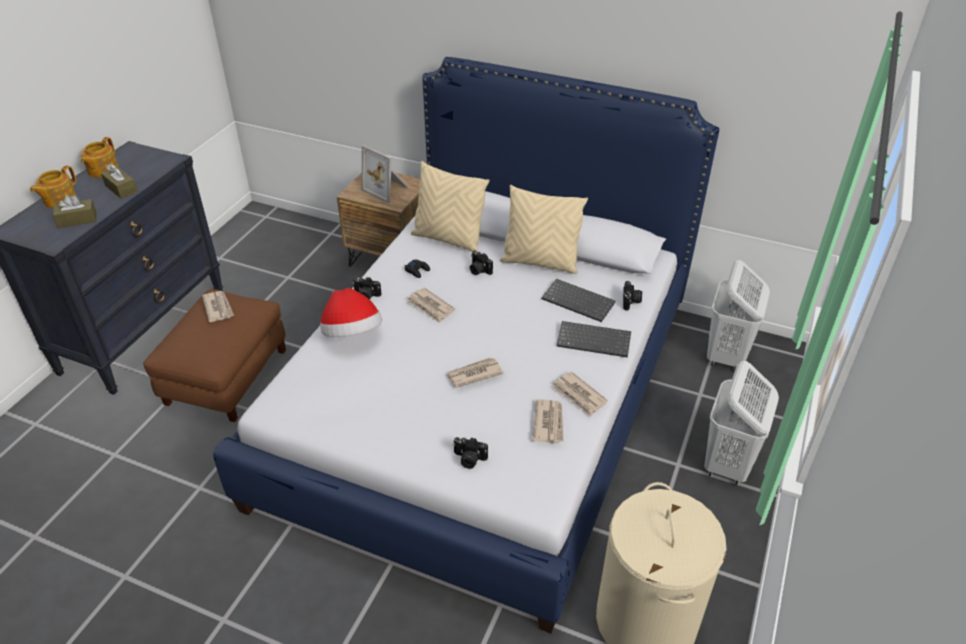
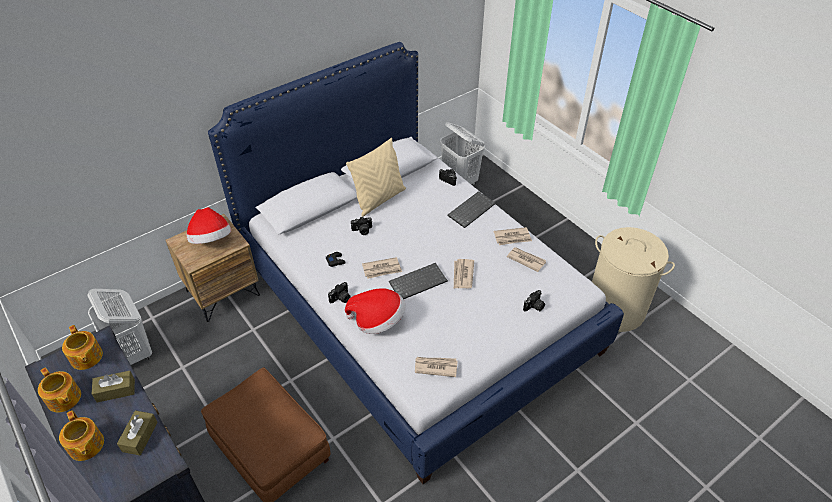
camera: 60 degrees left, 5 degrees up
(150, 161) = (86, 358): none -> teapot
(218, 307) = (244, 406): newspaper -> newspaper (435, 367)
(387, 189) = (211, 240): picture frame -> hat
(448, 239) = (314, 231): beige pillow -> none
(579, 301) = (431, 200): keyboard -> keyboard (418, 281)
(727, 464) = (536, 224): white laundry basket -> white laundry basket (134, 353)

